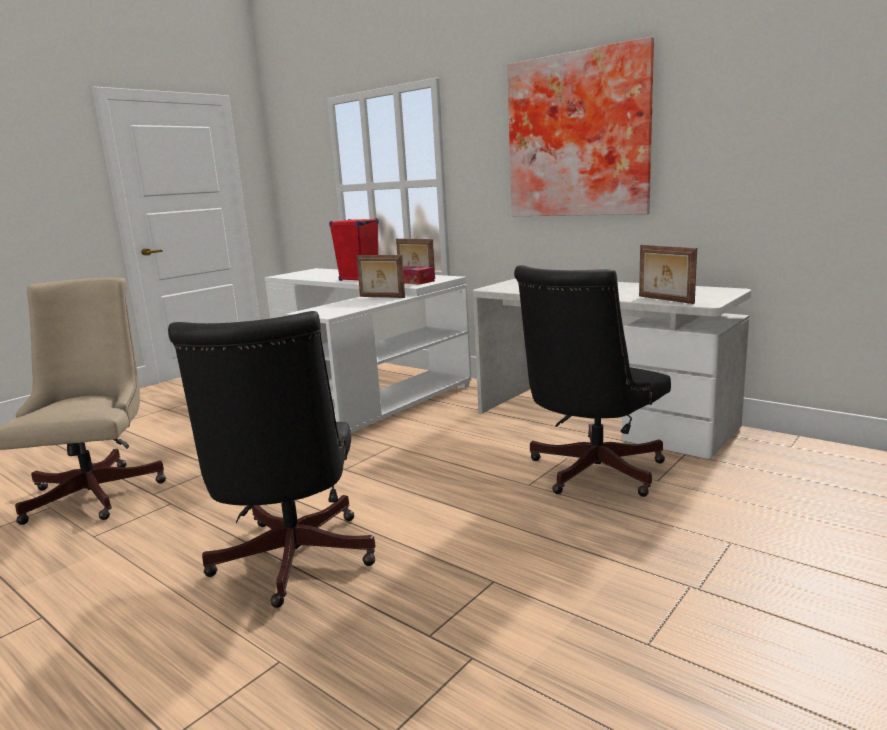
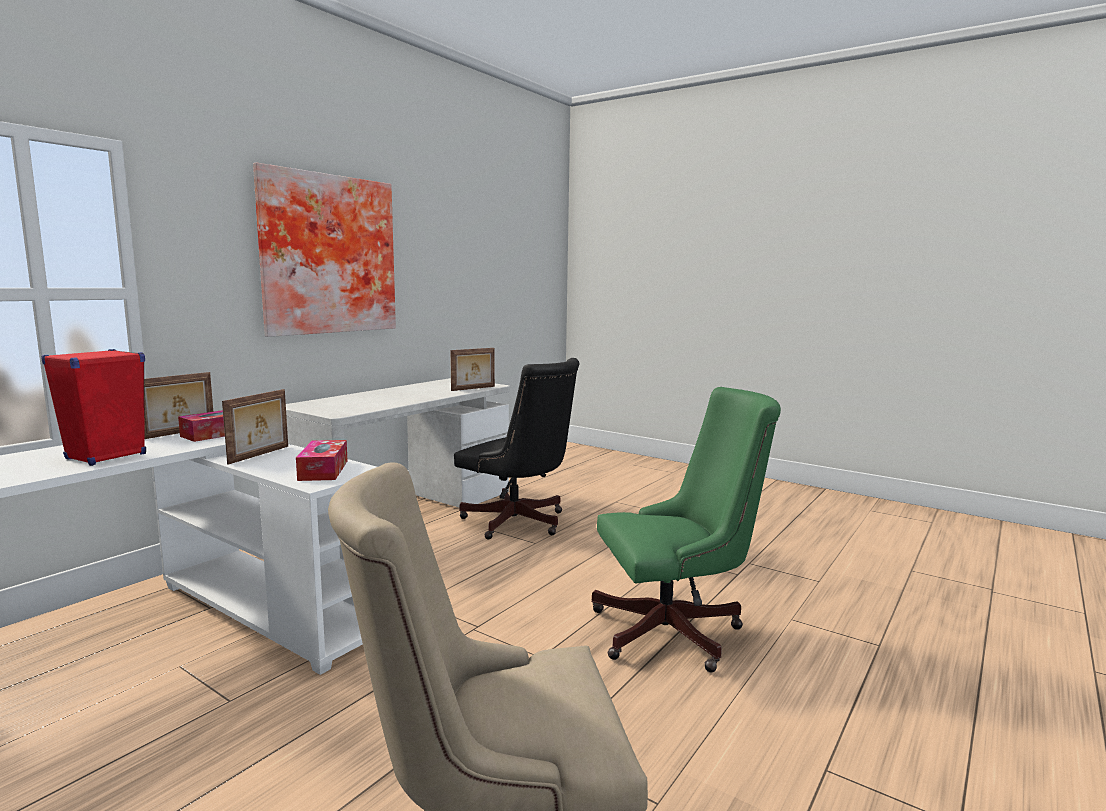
camera: 95 degrees left, 5 degrees down
(291, 563) = (676, 632): black office chair -> green office chair
(334, 309) = (323, 470): none -> tissue box

